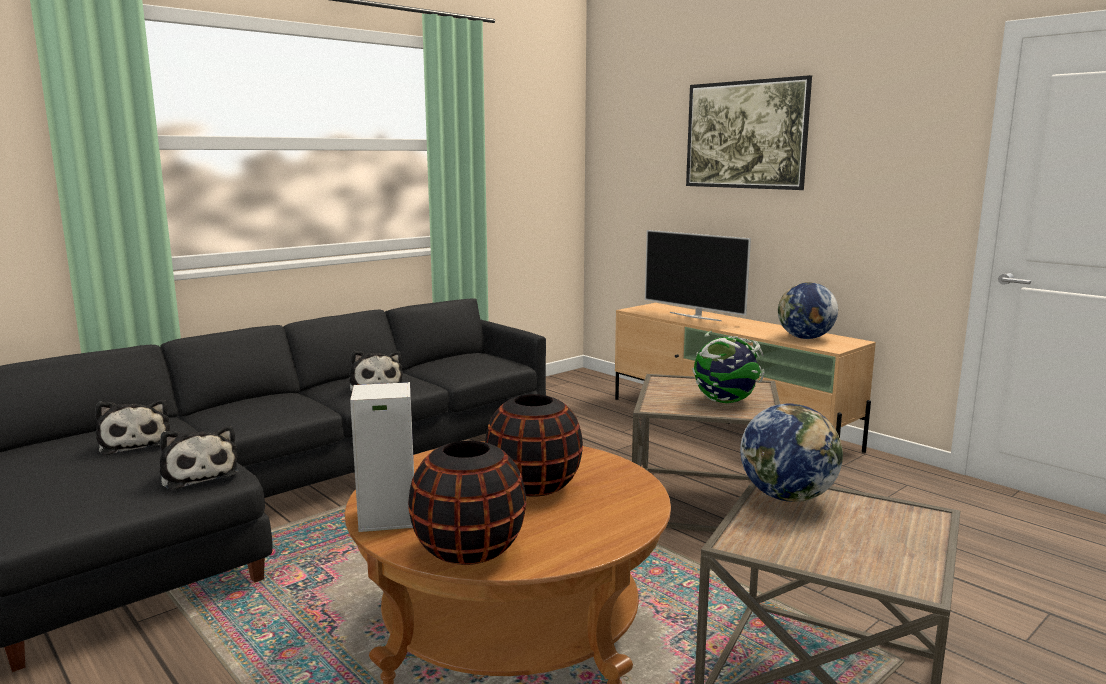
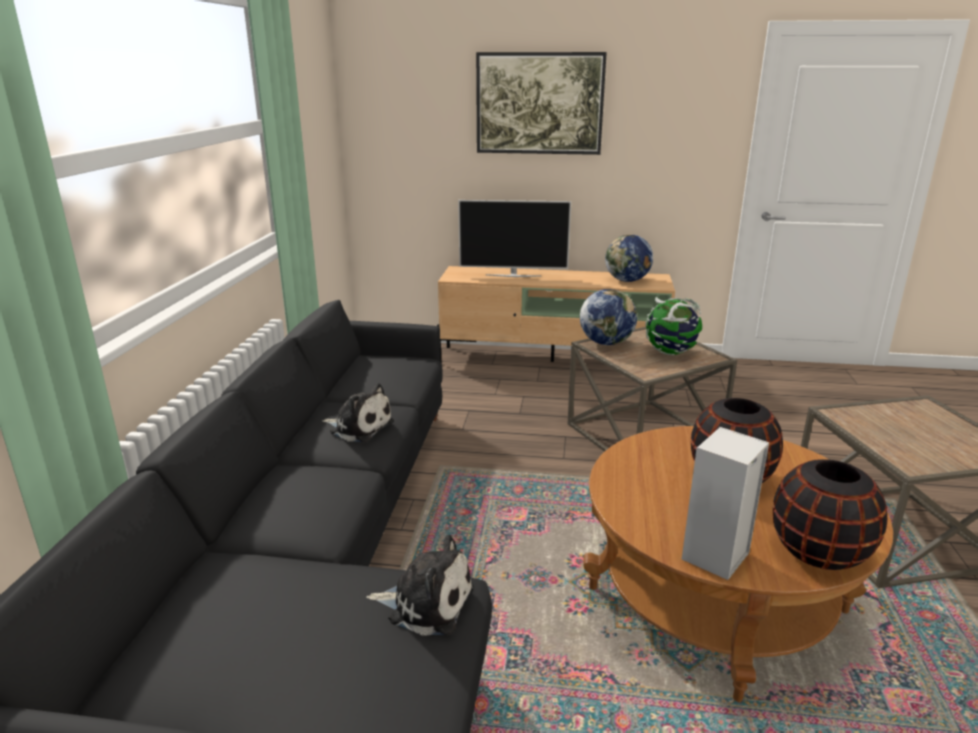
camera: 40 degrees left, 10 degrees up
(135, 443) = (269, 605): plush toy -> none
(787, 496) = (859, 420): globe -> globe (606, 343)

